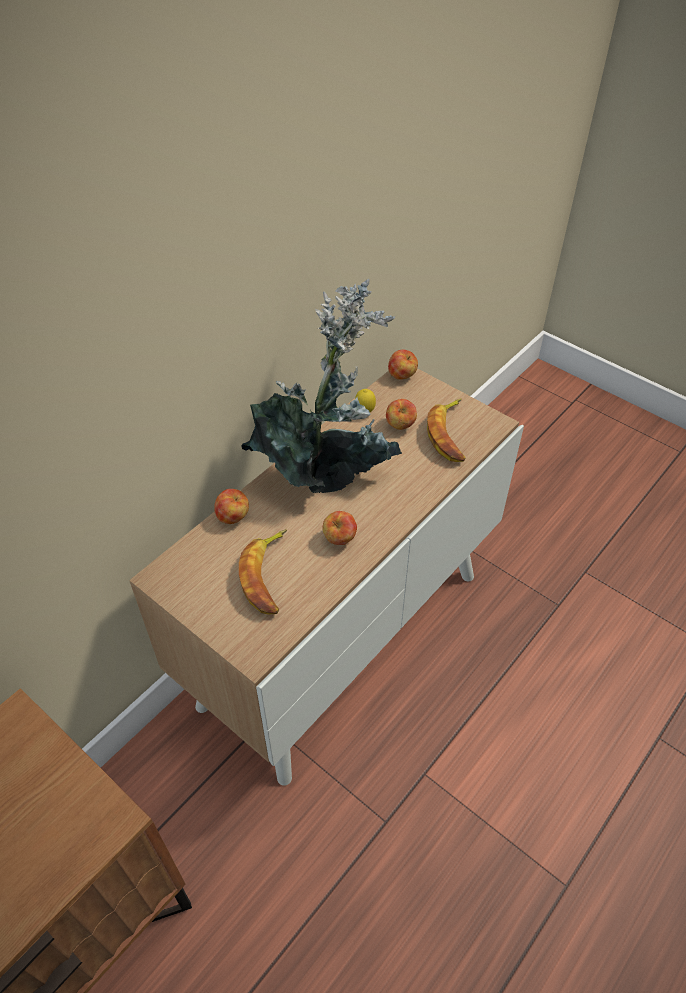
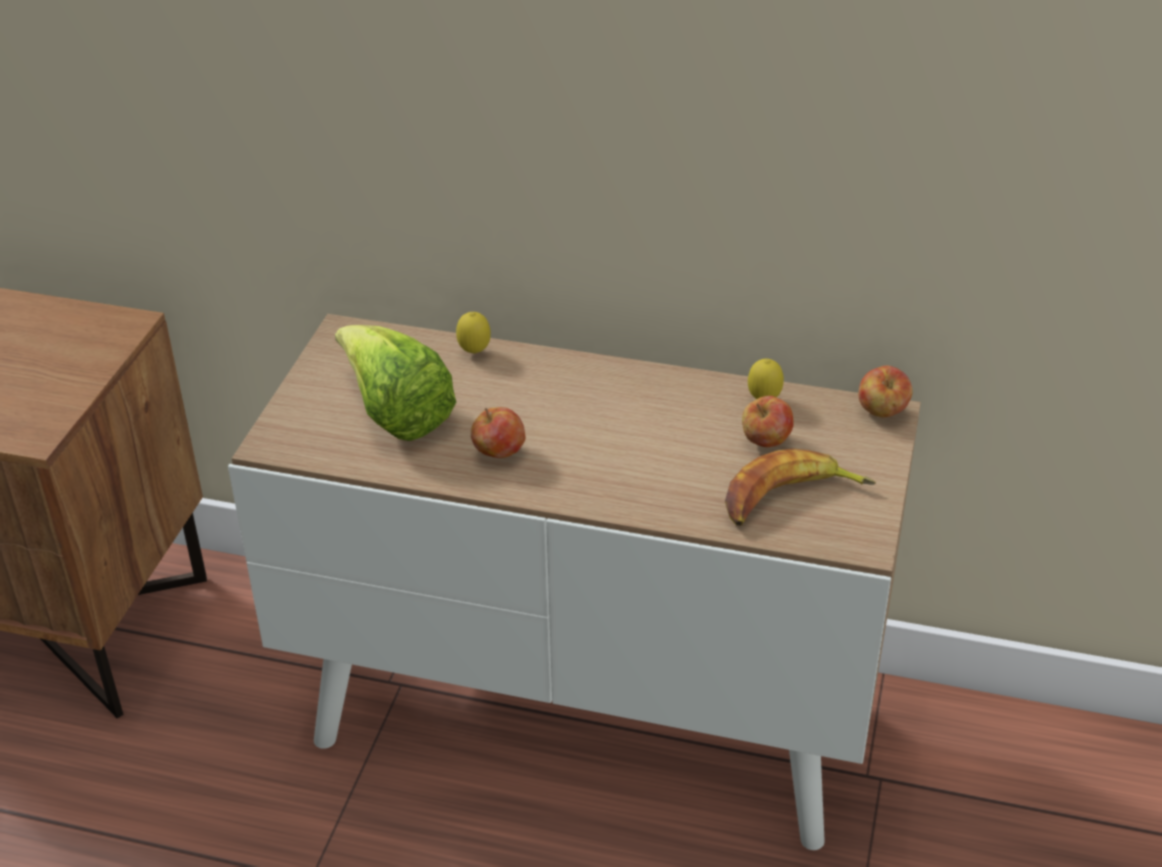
camera: 65 degrees right, 10 degrees down
(233, 517) = (474, 352): apple -> lemon
(267, 576) = (395, 413): banana -> lettuce
(326, 474) = (610, 404): potted plant -> none

